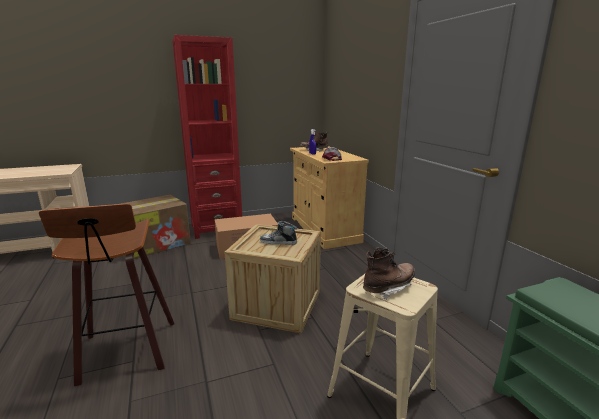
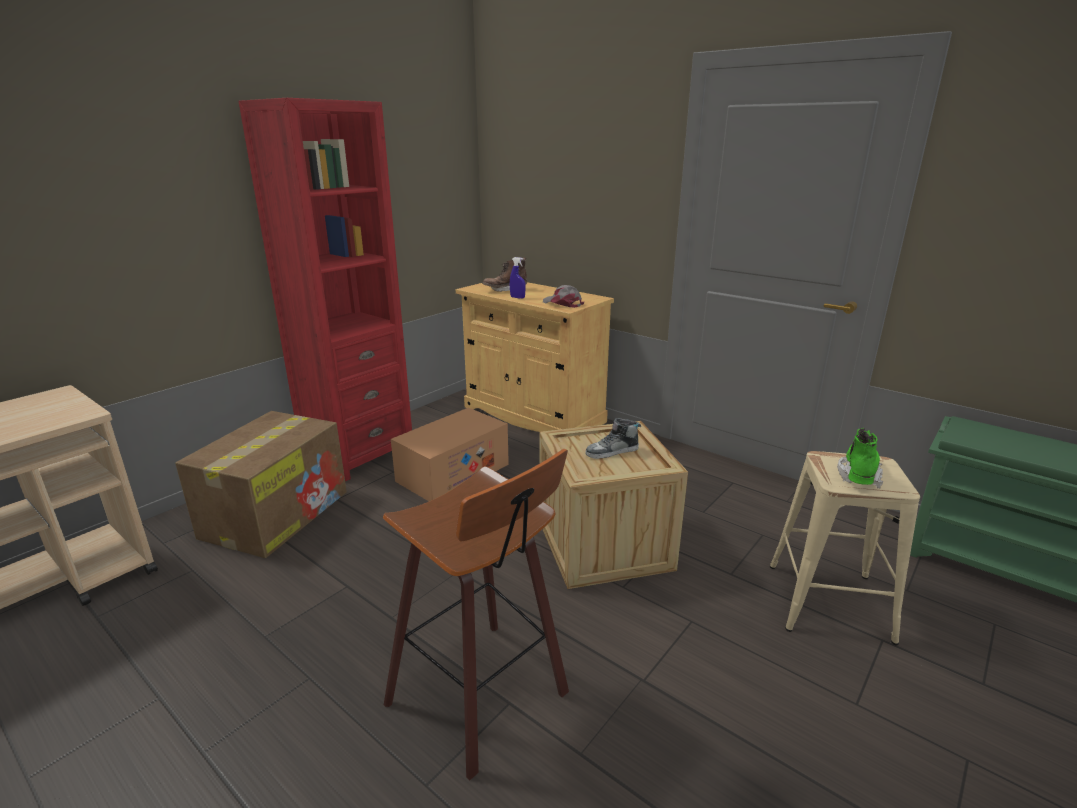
camera: 30 degrees left, 5 degrees up
(388, 288) = (858, 474): brown boot -> green boot

